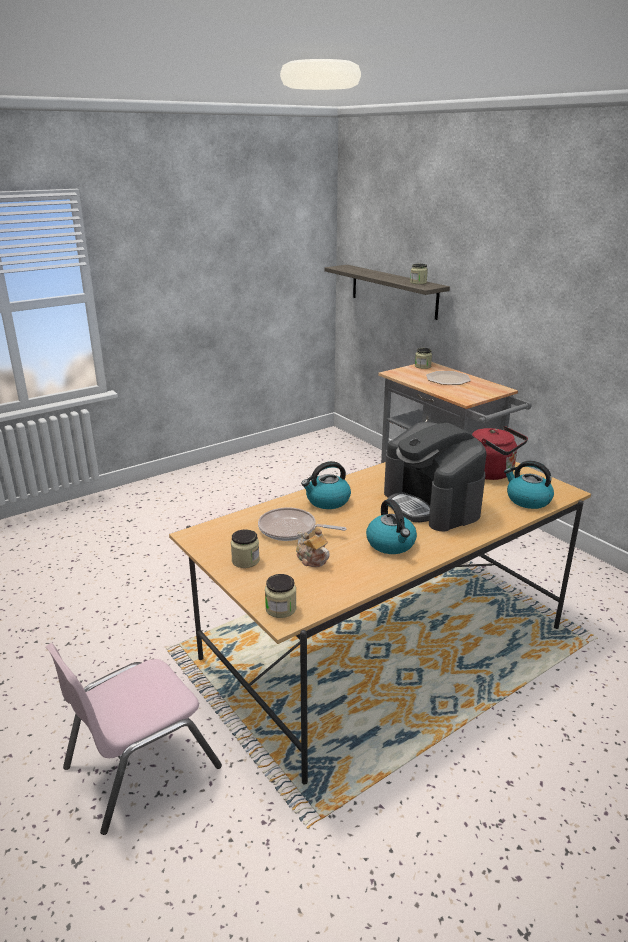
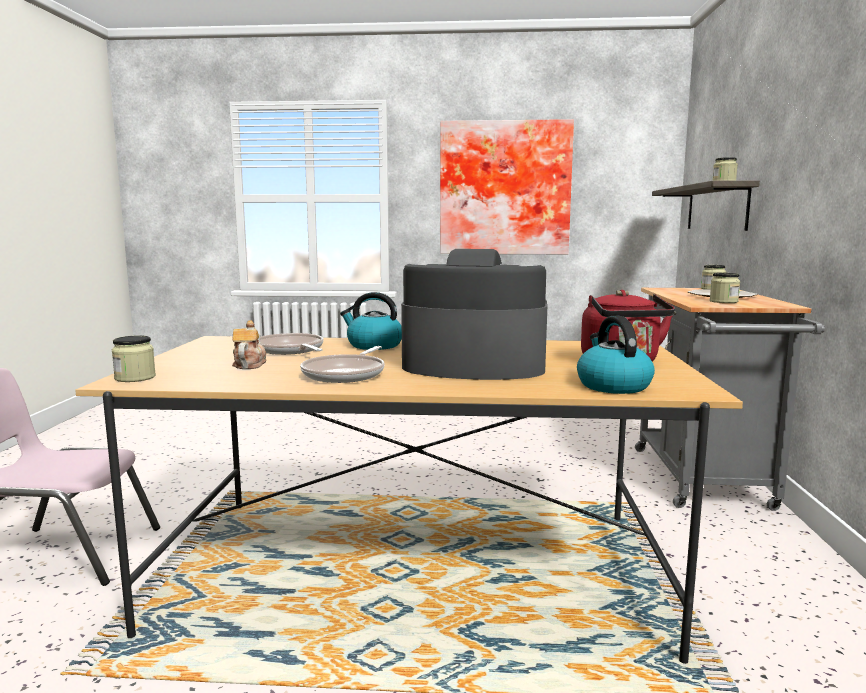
camera: 40 degrees right, 15 degrees down
(204, 274) = (504, 188): none -> picture
(245, 560) = (202, 354): jar -> jar (723, 301)
(391, 544) = (346, 374): kettle -> frying pan
(432, 504) = (473, 365): coffee machine -> coffee machine turned 90 degrees clockwise

